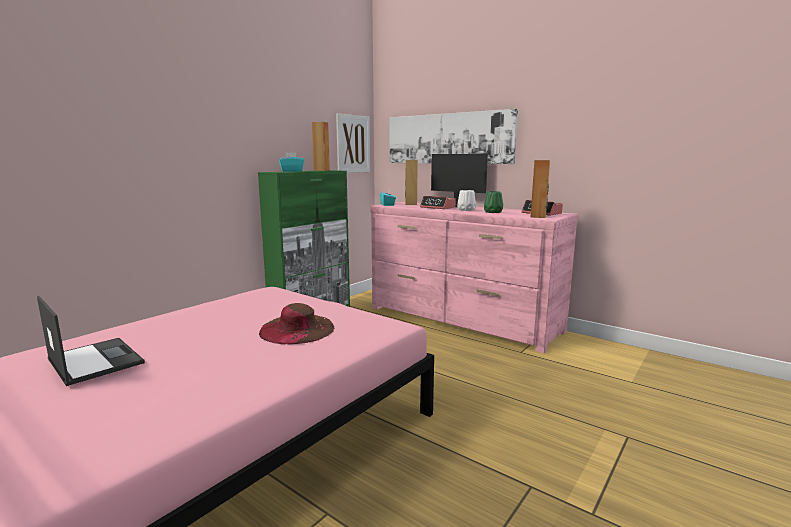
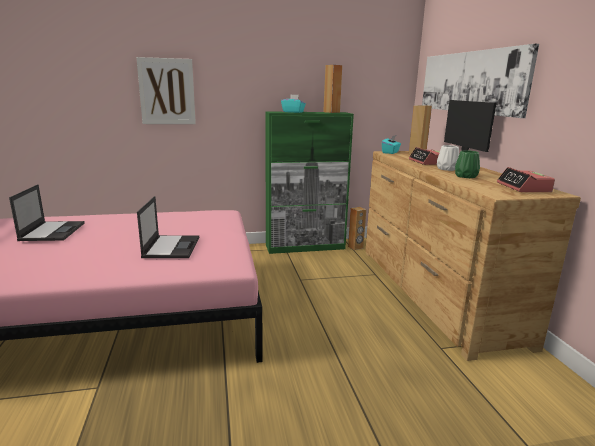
camera: 40 degrees right, 5 degrees up
(297, 329) = (171, 247): brown hat -> laptop
(353, 144) = (385, 86): picture -> picture (167, 91)
(462, 319) = (433, 292): pink dresser -> brown dresser
(538, 216) = (497, 191): brown speaker -> brown speaker (355, 247)

